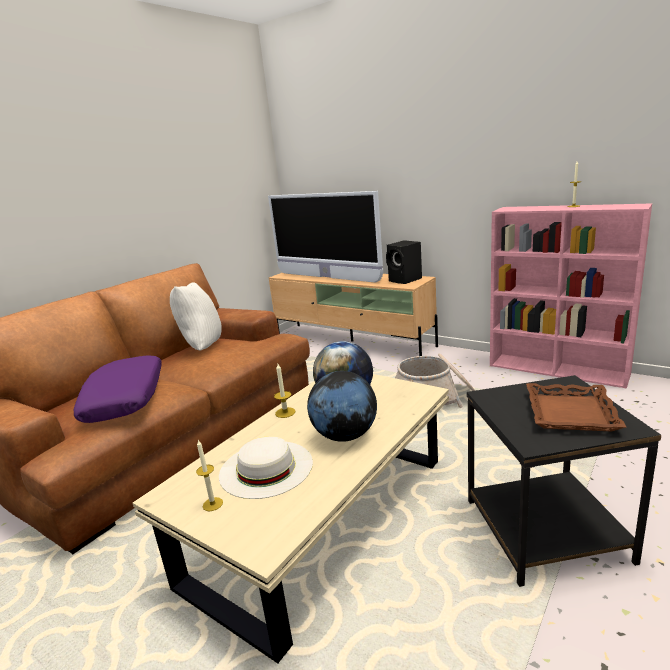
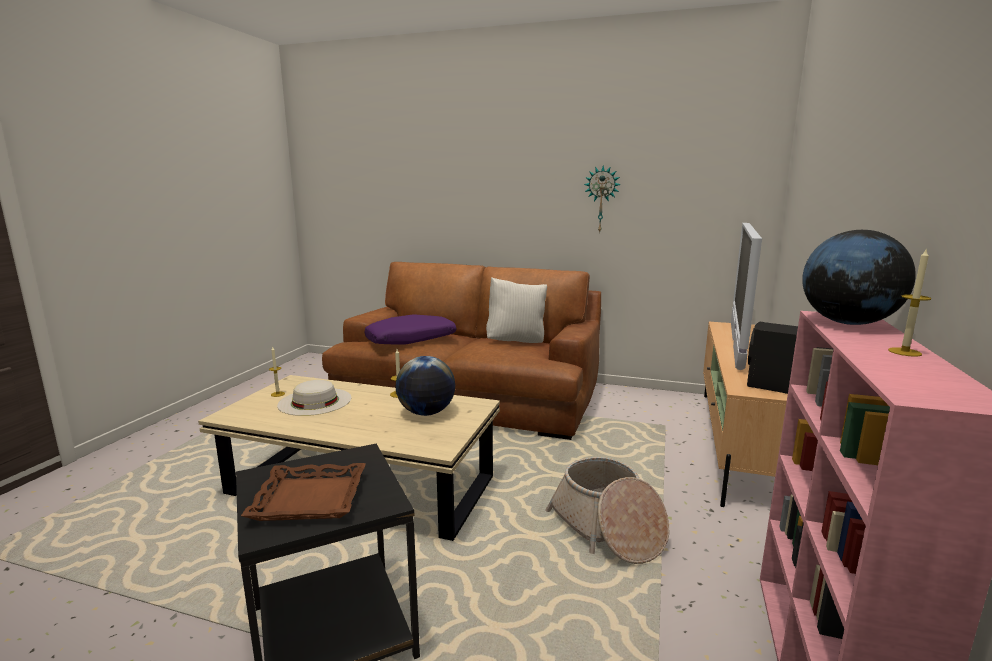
camera: 70 degrees right, 5 degrees down
(169, 192) = (601, 199): none -> wall clock
(345, 435) = (355, 421): globe -> globe (847, 323)

